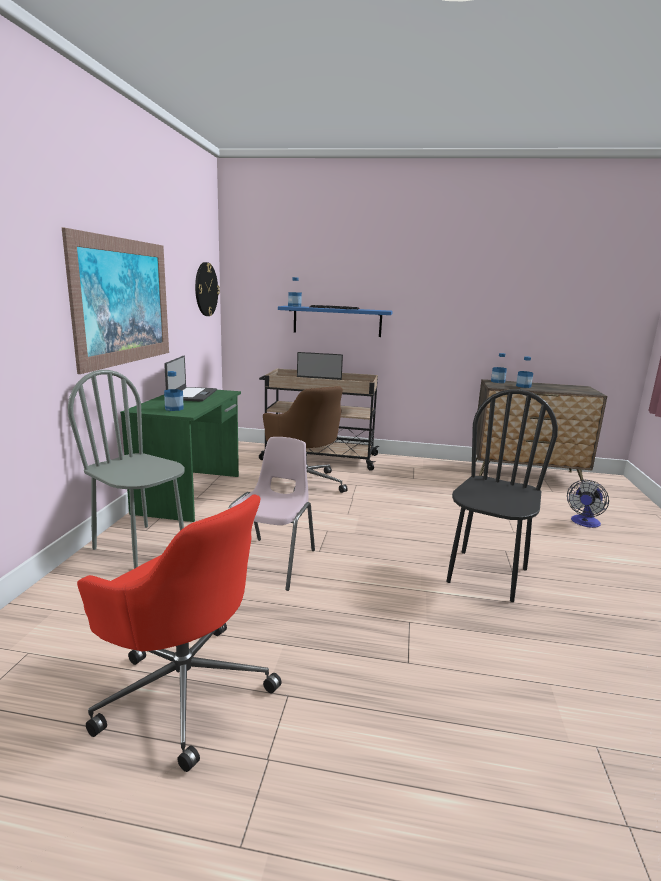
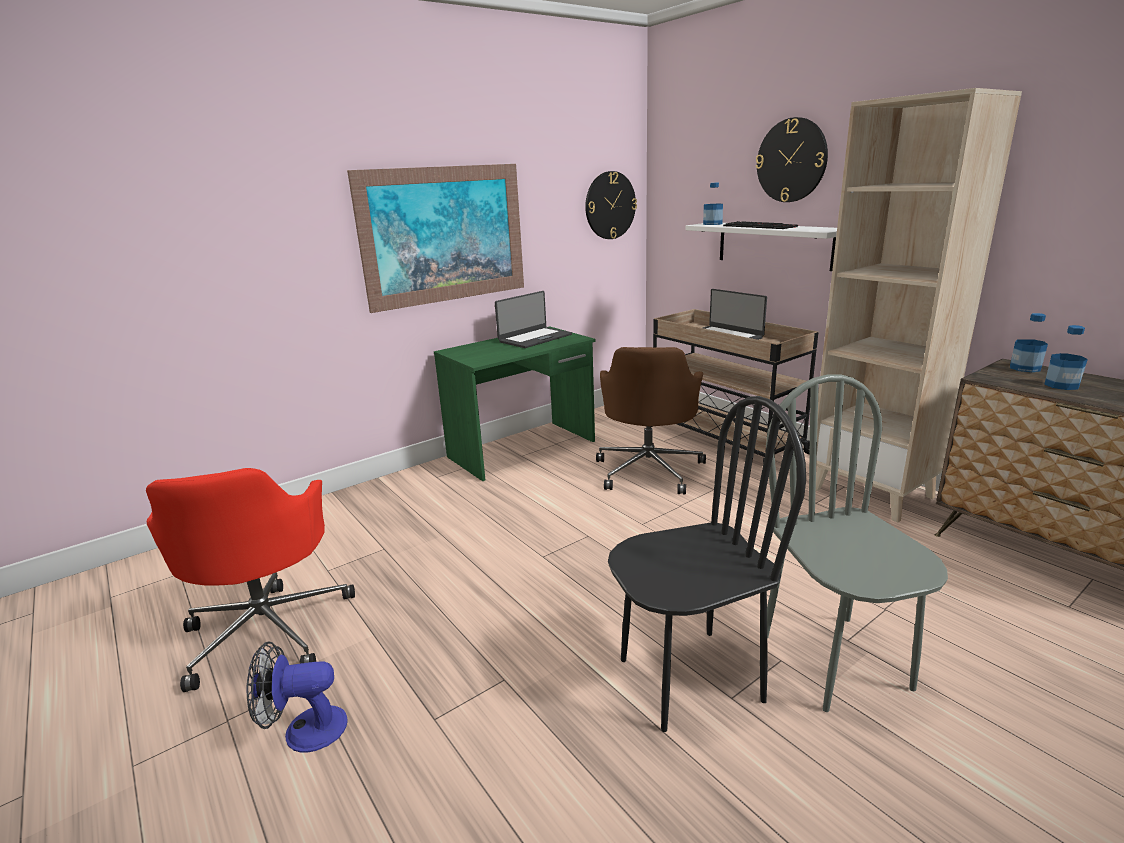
camera: 45 degrees right, 5 degrees up
(140, 546) = (412, 491): grey chair -> grey chair (836, 661)
(174, 408) = (480, 354): bottle -> none
(272, 562) = (483, 549): pink chair -> none
(337, 321) = (774, 245): blue shelf -> white shelf
(347, 267) = (791, 160): none -> wall clock
(429, 467) = (873, 493): none -> beige bookcase
(584, 523) = (1035, 687): fan -> fan (304, 730)

